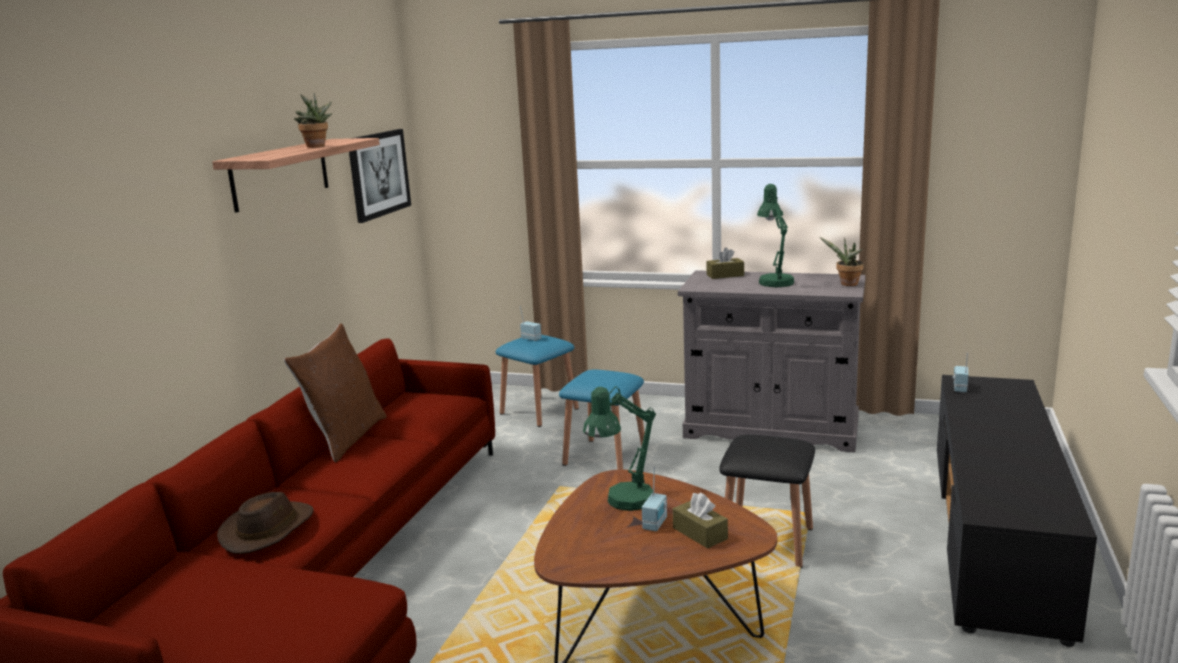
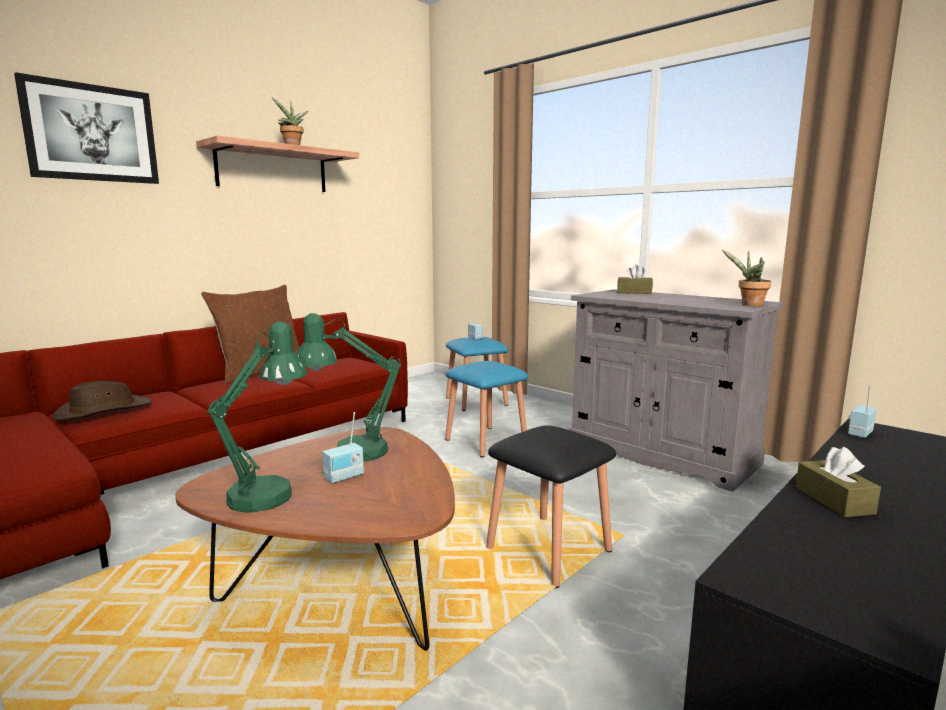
camera: 25 degrees right, 5 degrees down
(378, 174) = (386, 196): picture -> picture (91, 133)
(700, 533) = (368, 497): brown tissue box -> brown tissue box (833, 500)
(774, 281) = (674, 297): green table lamp -> green table lamp (269, 491)

